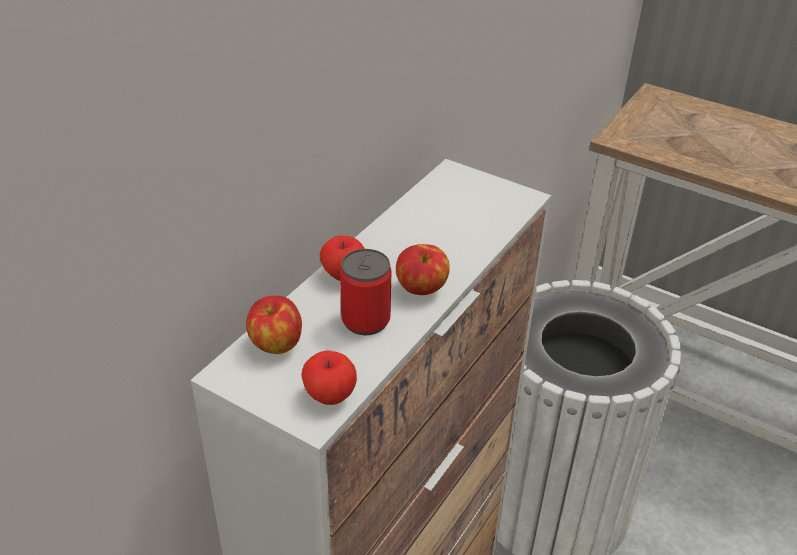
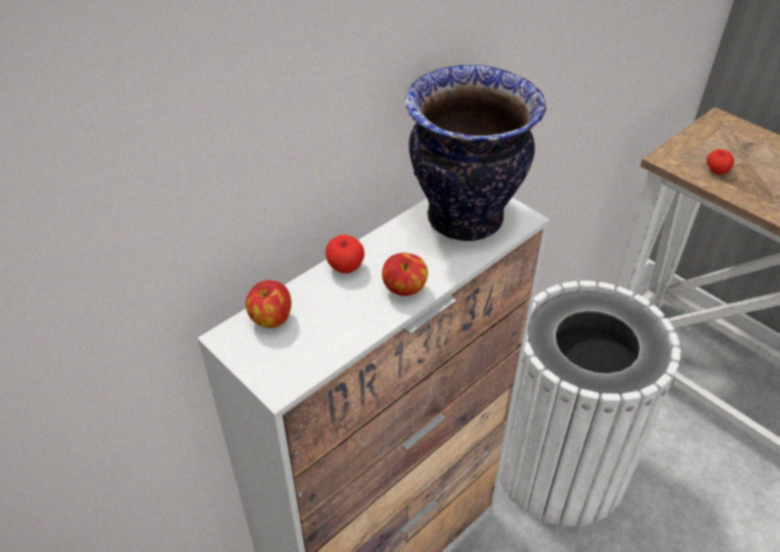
camera: 15 degrees right, 5 degrees up
(329, 395) = (297, 370): apple -> apple (716, 171)
(365, 320) = (349, 310): can -> none
(458, 206) = (463, 219): none -> vase

